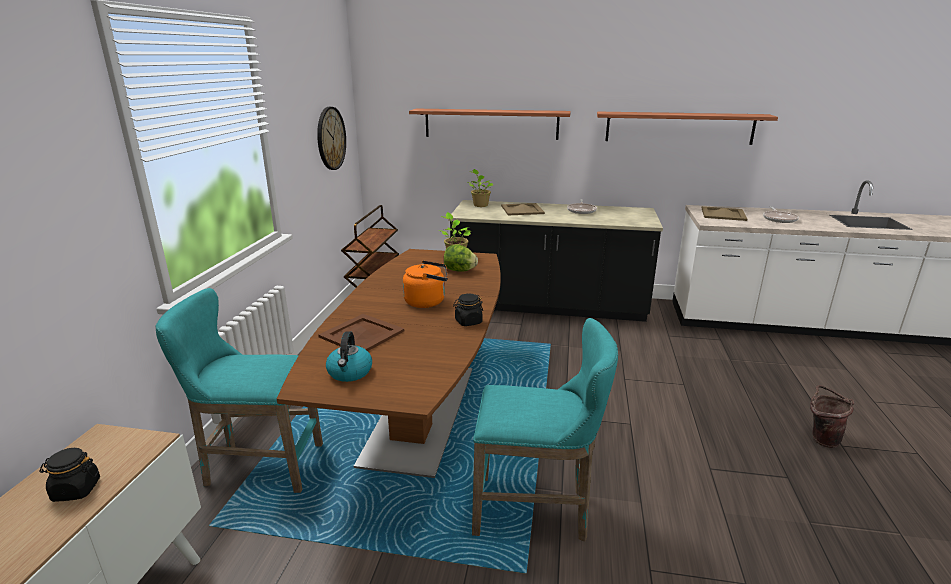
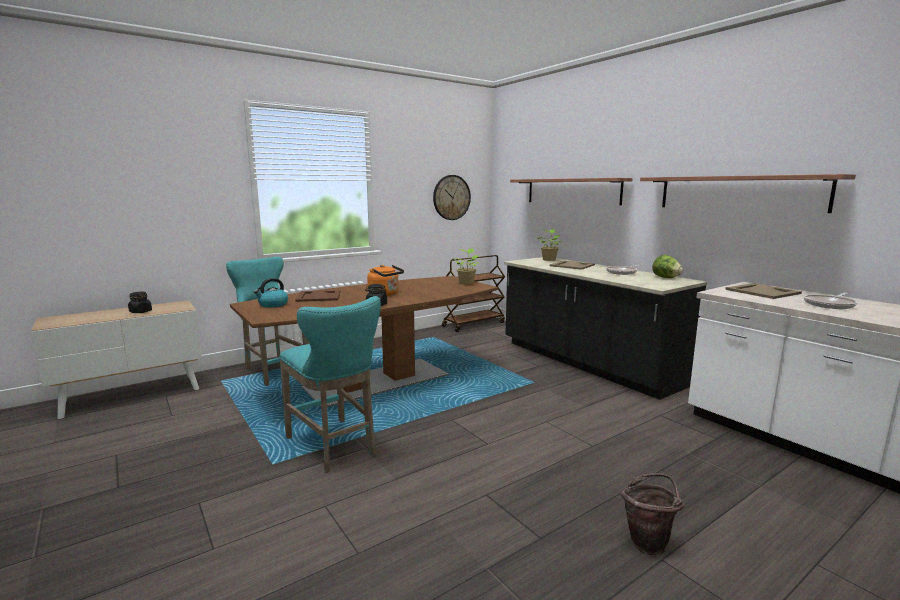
camera: 45 degrees right, 10 degrees down
(460, 270) = (446, 288): lettuce -> lettuce (666, 278)

